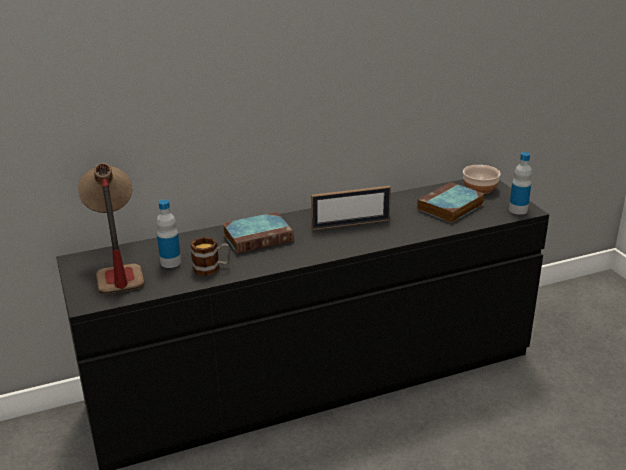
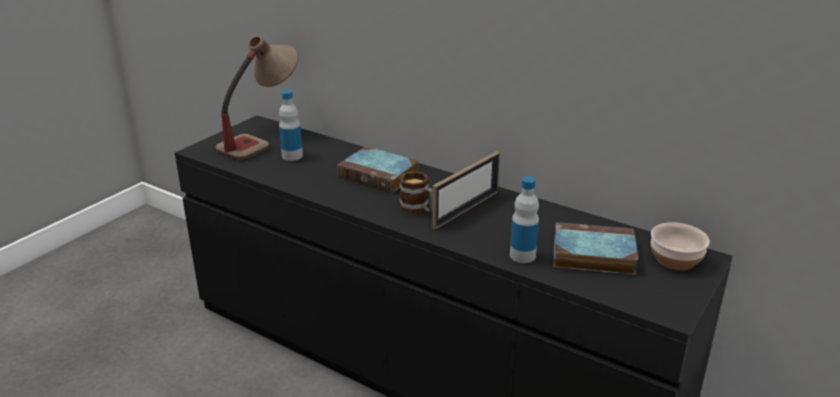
camera: 55 degrees right, 0 degrees up
(212, 268) = (301, 175): mug -> mug (418, 209)
(350, 224) = (466, 209): picture frame -> picture frame turned 90 degrees counterclockwise
(518, 210) = (659, 305): bottle -> bottle (522, 255)

